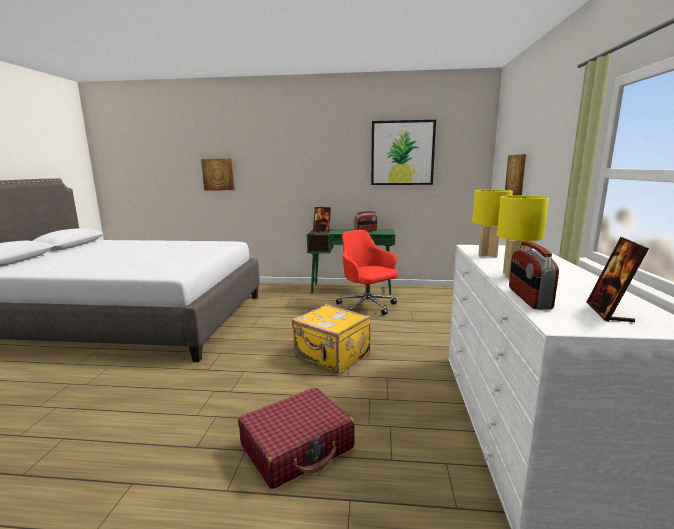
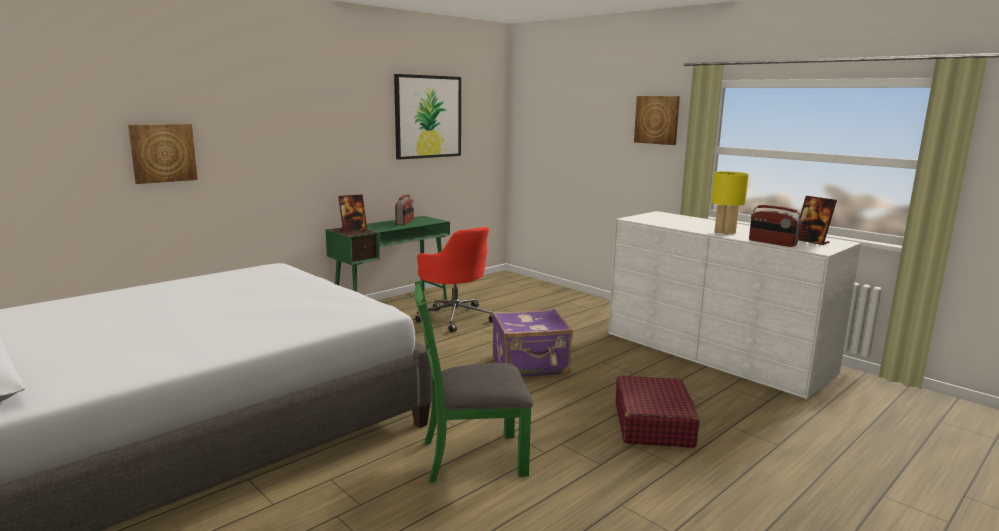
camera: 50 degrees left, 0 degrees up
(167, 392) = (472, 457): none -> green chair
(332, 356) = (530, 366): yellow suitcase -> purple suitcase
(367, 307) = (455, 317): red office chair -> red office chair turned 135 degrees counterclockwise
(488, 255) = (664, 223): yellow table lamp -> none
(516, 175) = (570, 145): picture -> picture (657, 120)

